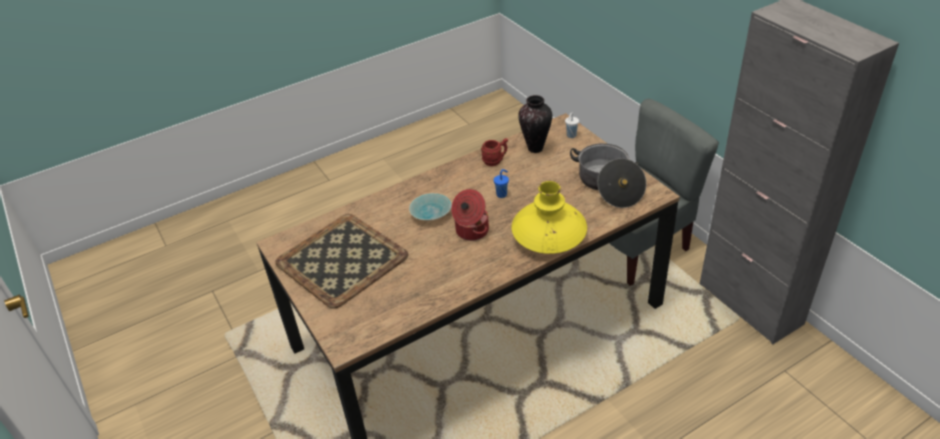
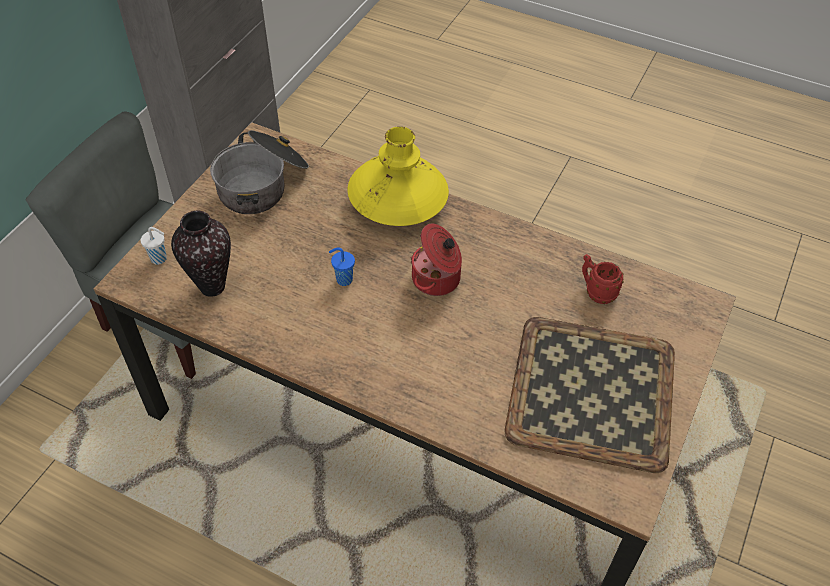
camera: 125 degrees left, 10 degrees up
(429, 214) = (434, 340): turquoise bowl -> none
(495, 161) = (268, 321): red mug -> red mug (596, 291)

